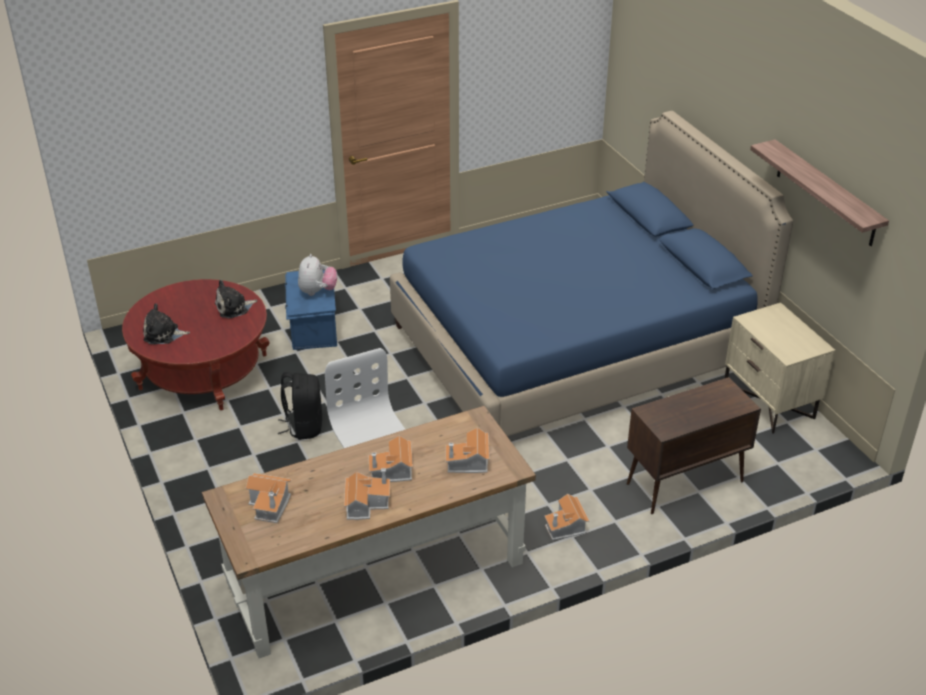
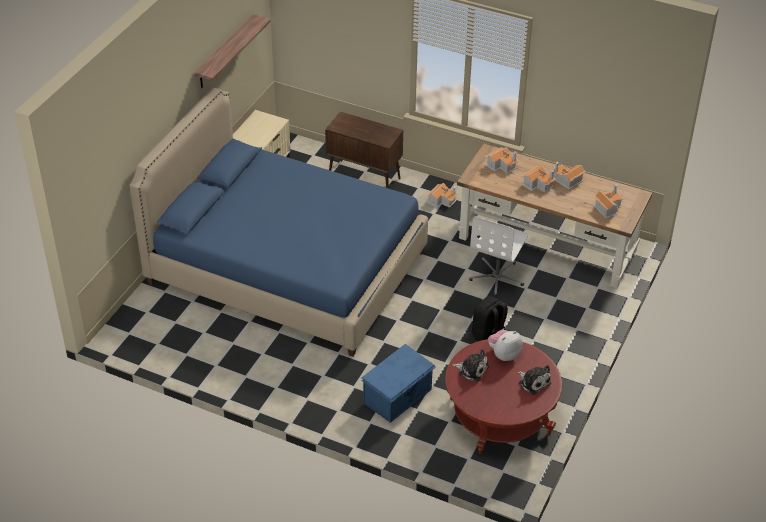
camera: 130 degrees left, 5 degrees up
(317, 291) = (395, 366): plush toy -> plush toy (504, 354)

